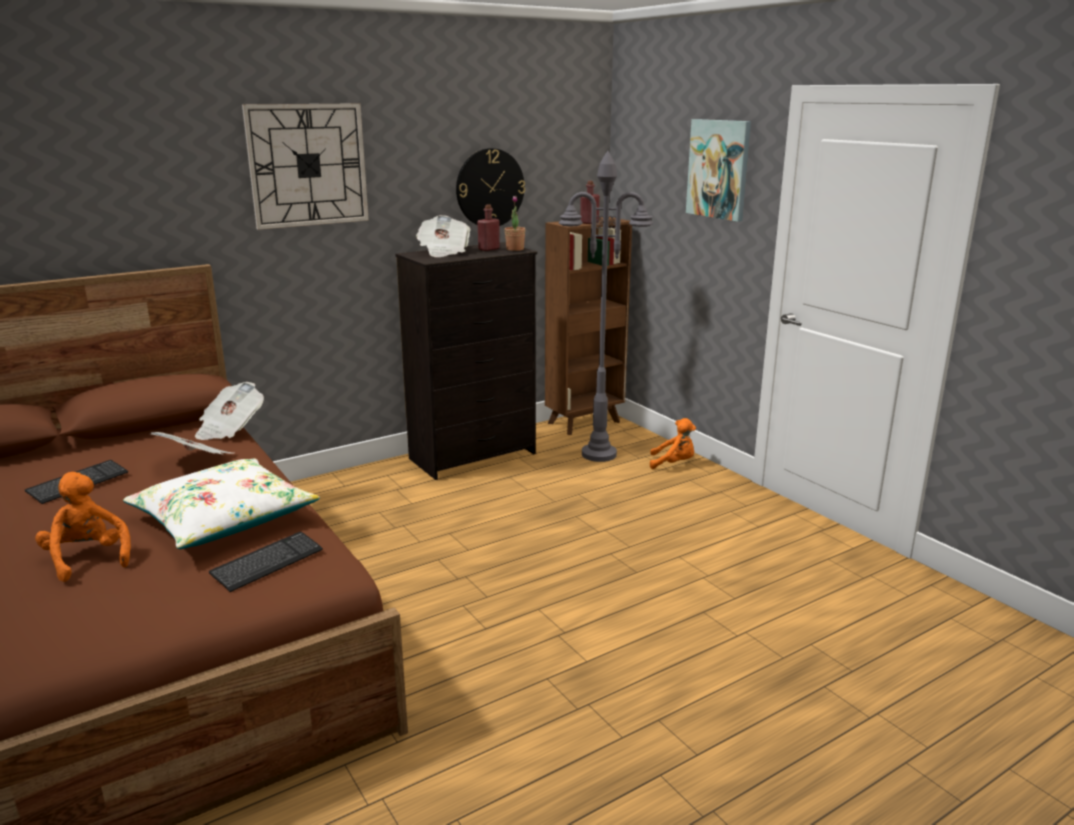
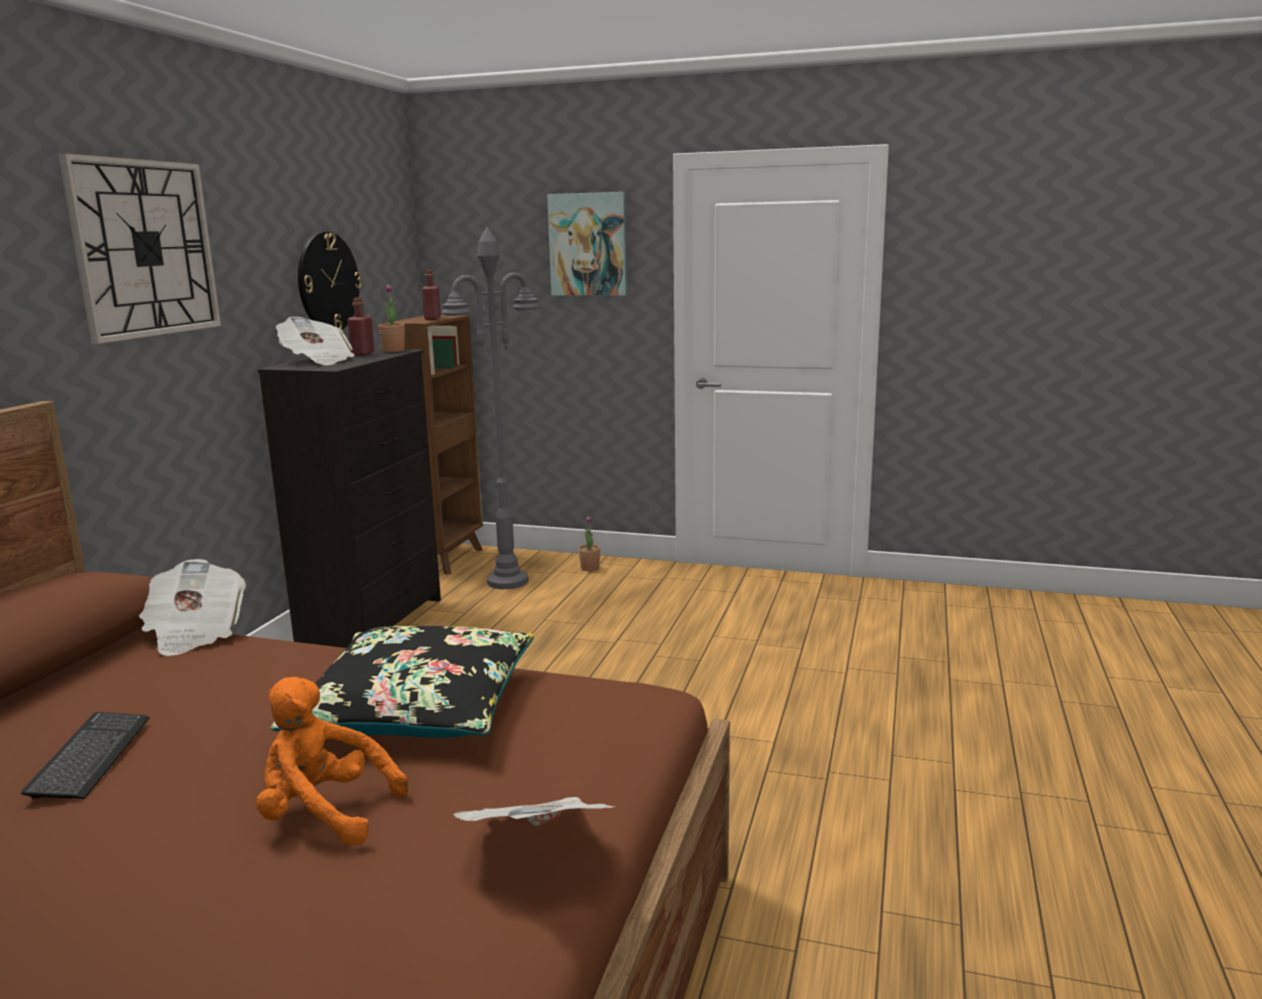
camera: 40 degrees left, 5 degrees down
(196, 462) = (229, 676): newspaper -> newspaper (541, 846)
(224, 519) = (417, 707): white pillow -> black pillow
(267, 563) = (578, 717): keyboard -> none
(673, 463) = (590, 568): orange plush toy -> potted plant

